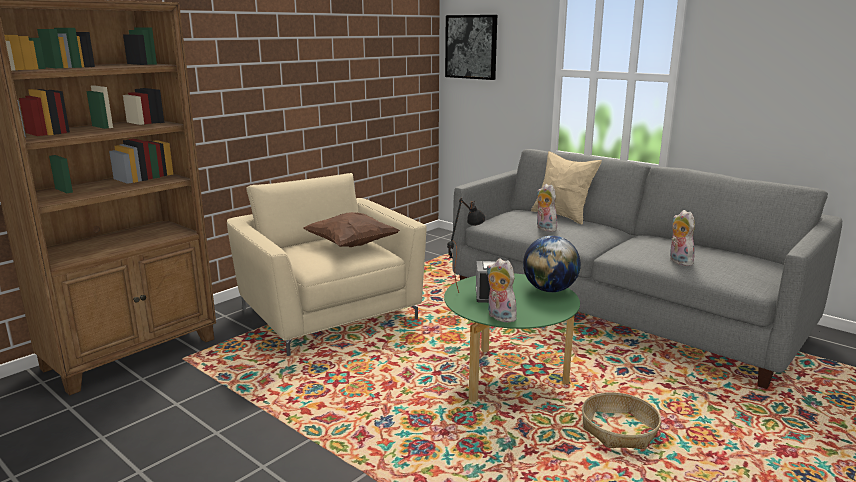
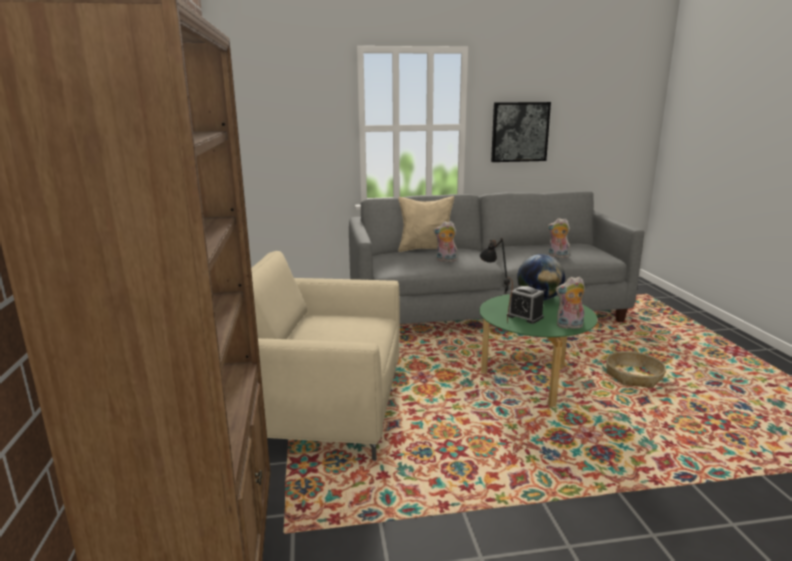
camera: 50 degrees left, 0 degrees up
(351, 245) = (340, 323): brown pillow -> none
(471, 47) = (258, 108): picture -> picture (519, 132)

